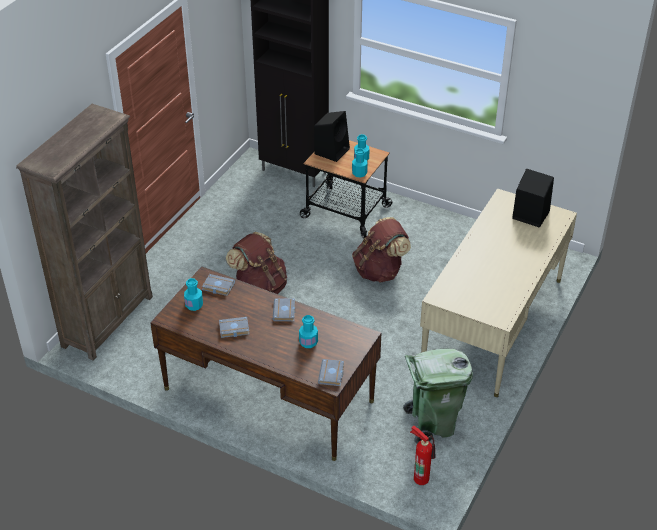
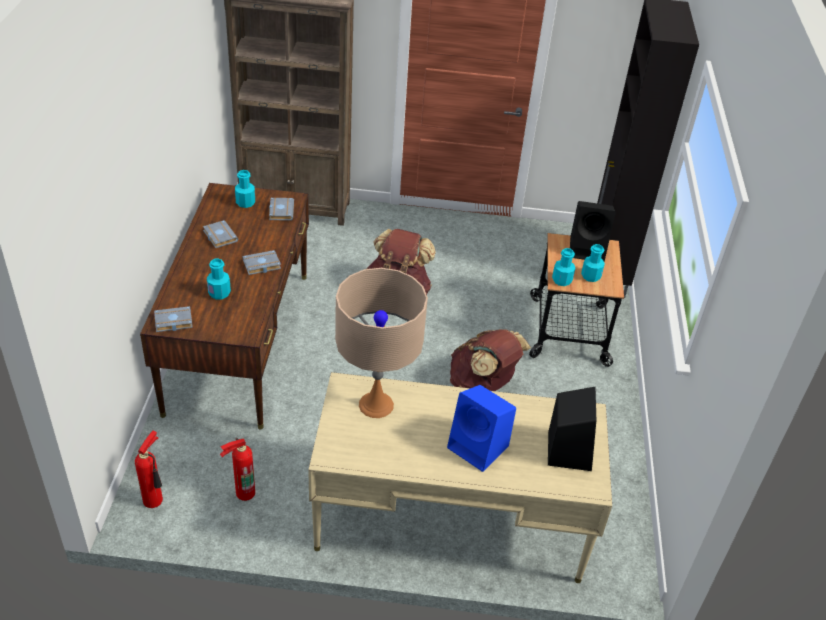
camera: 65 degrees right, 0 degrees up
(432, 424) = (243, 492): green trash can -> fire extinguisher
(462, 286) = (376, 405): none -> beige table lamp
(516, 251) = (479, 447): none -> blue speaker

